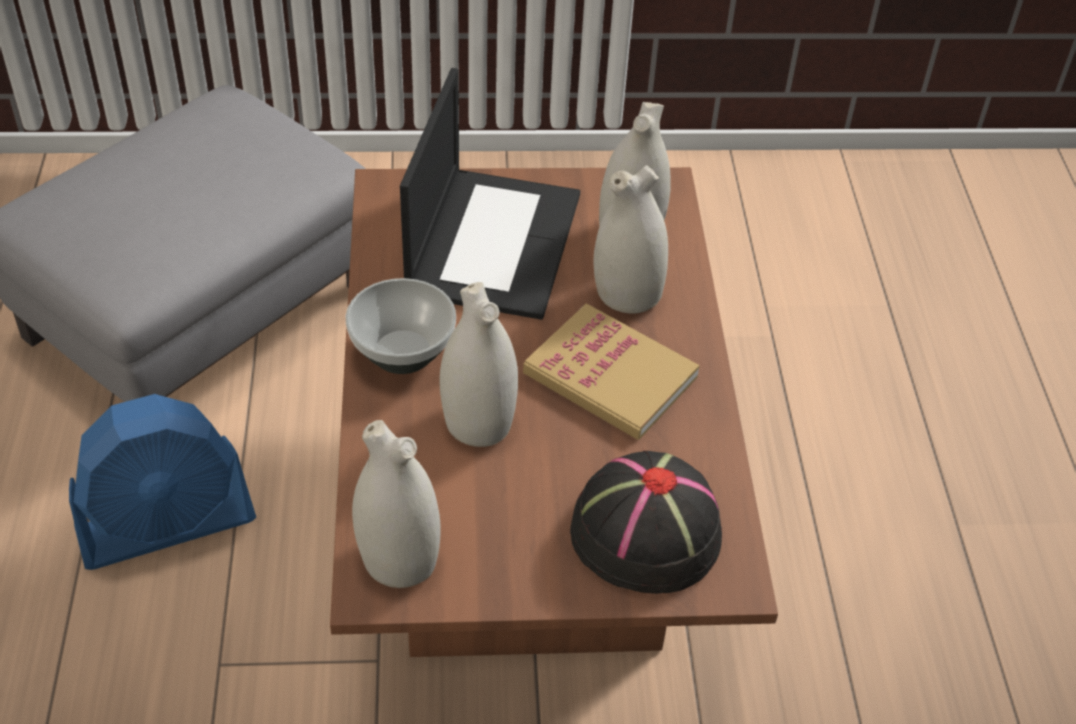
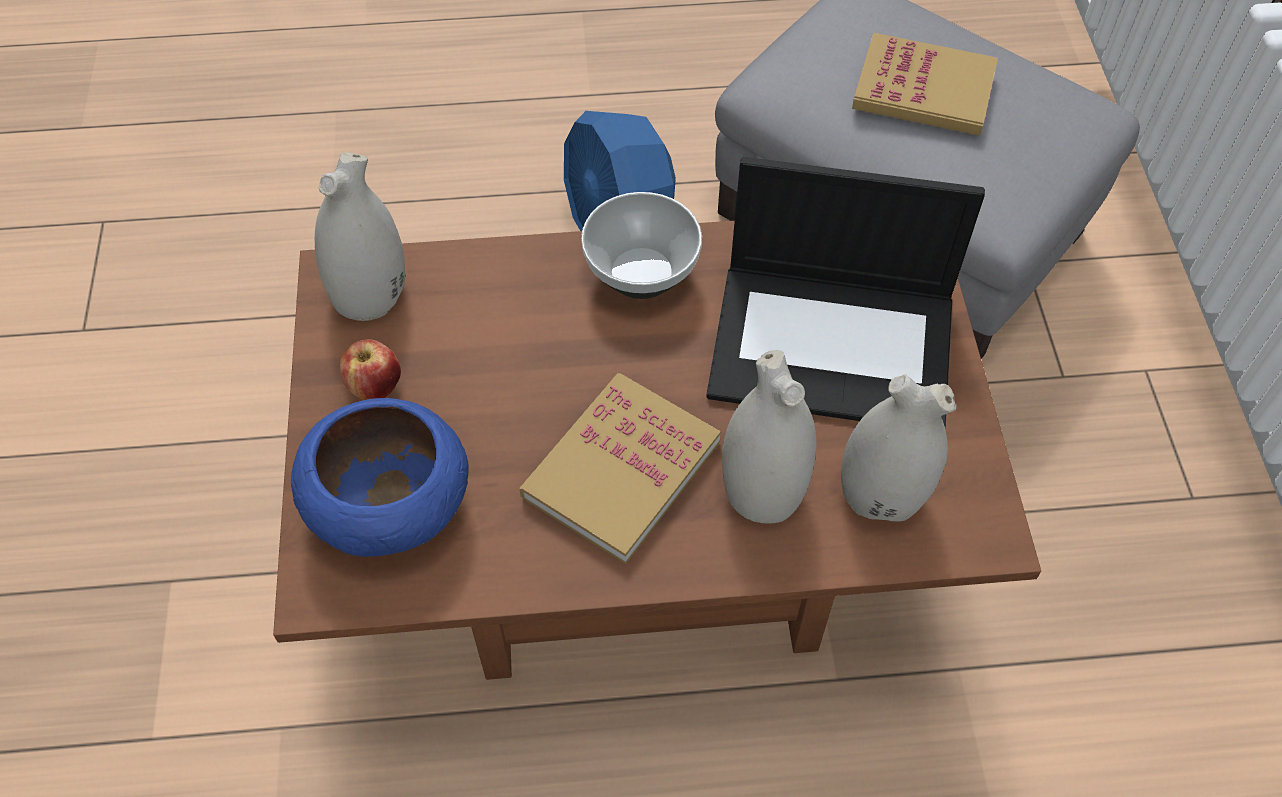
camera: 90 degrees right, 10 degrees up
(176, 184) = (923, 90): none -> book
(478, 420) = (547, 346): white vase -> none
(517, 548) = (376, 387): none -> apple
(644, 532) = (389, 503): black hat -> blue bowl

